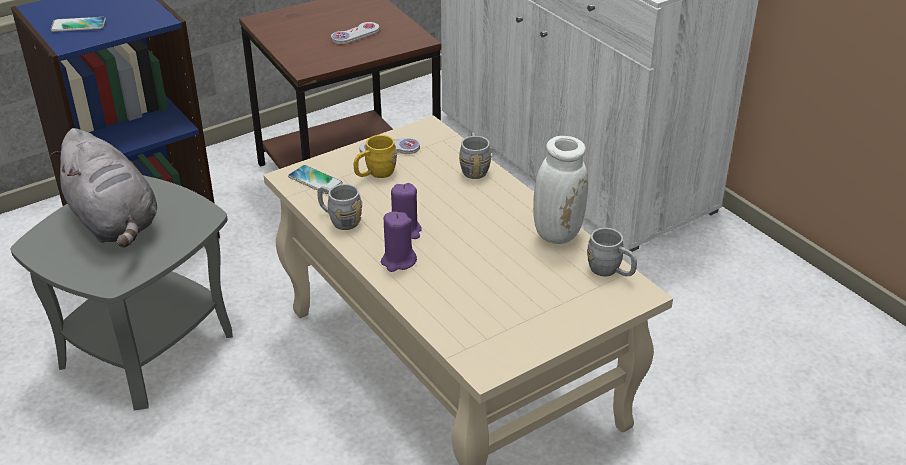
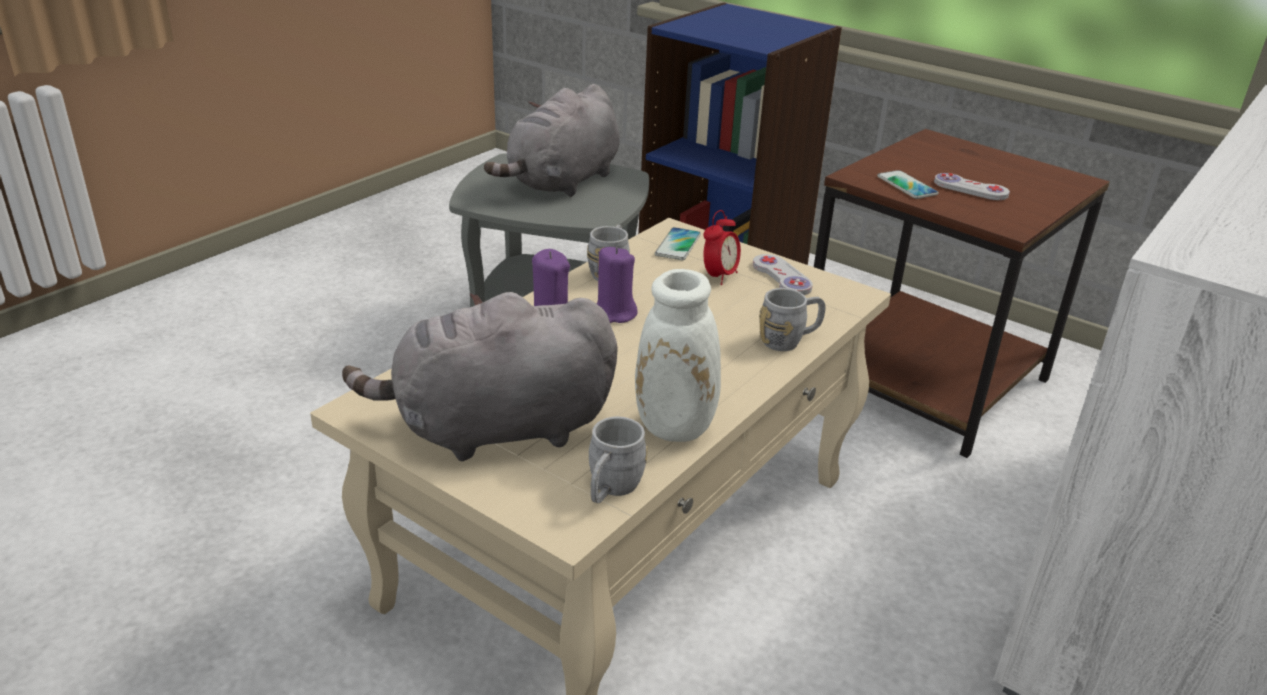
camera: 70 degrees right, 5 degrees down
(78, 25) = (714, 24): phone -> phone (906, 186)
(375, 174) = (719, 276): yellow mug -> alarm clock
(533, 308) = (494, 429): none -> grey plush toy

